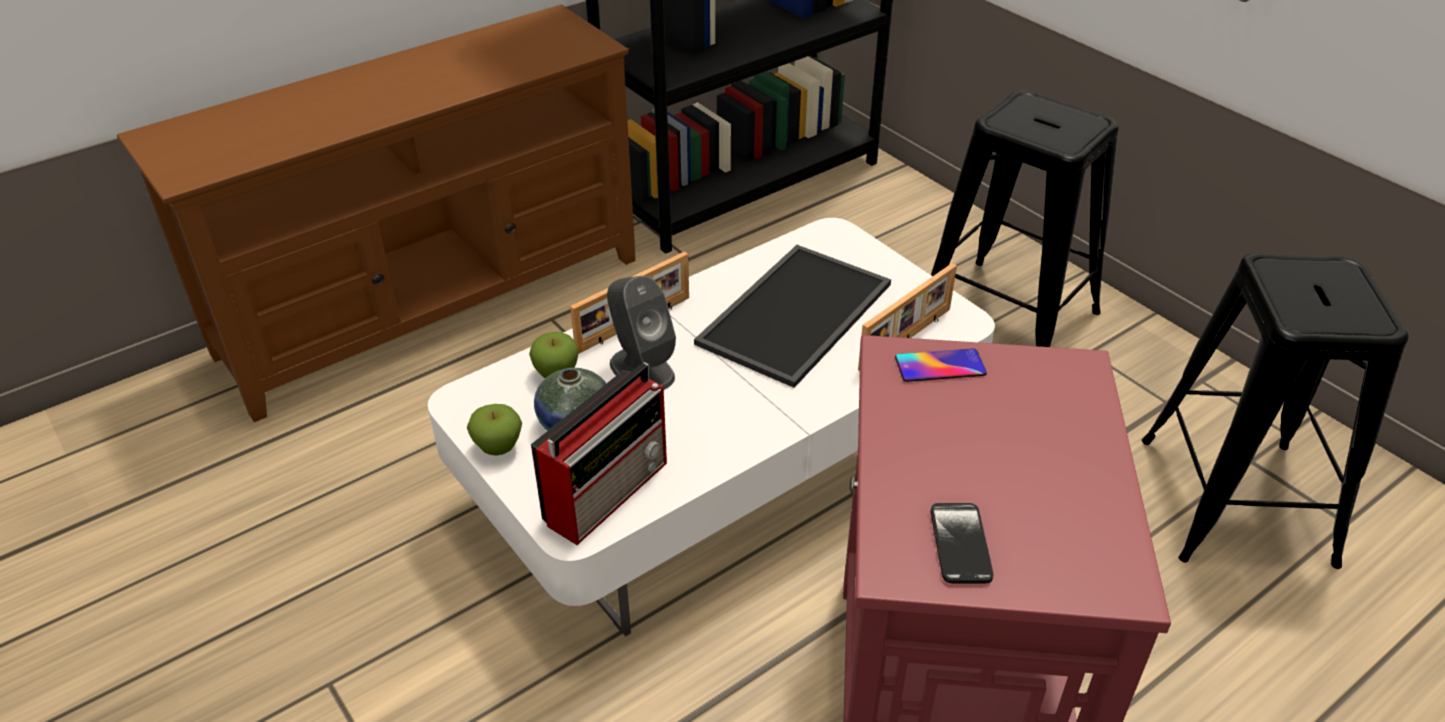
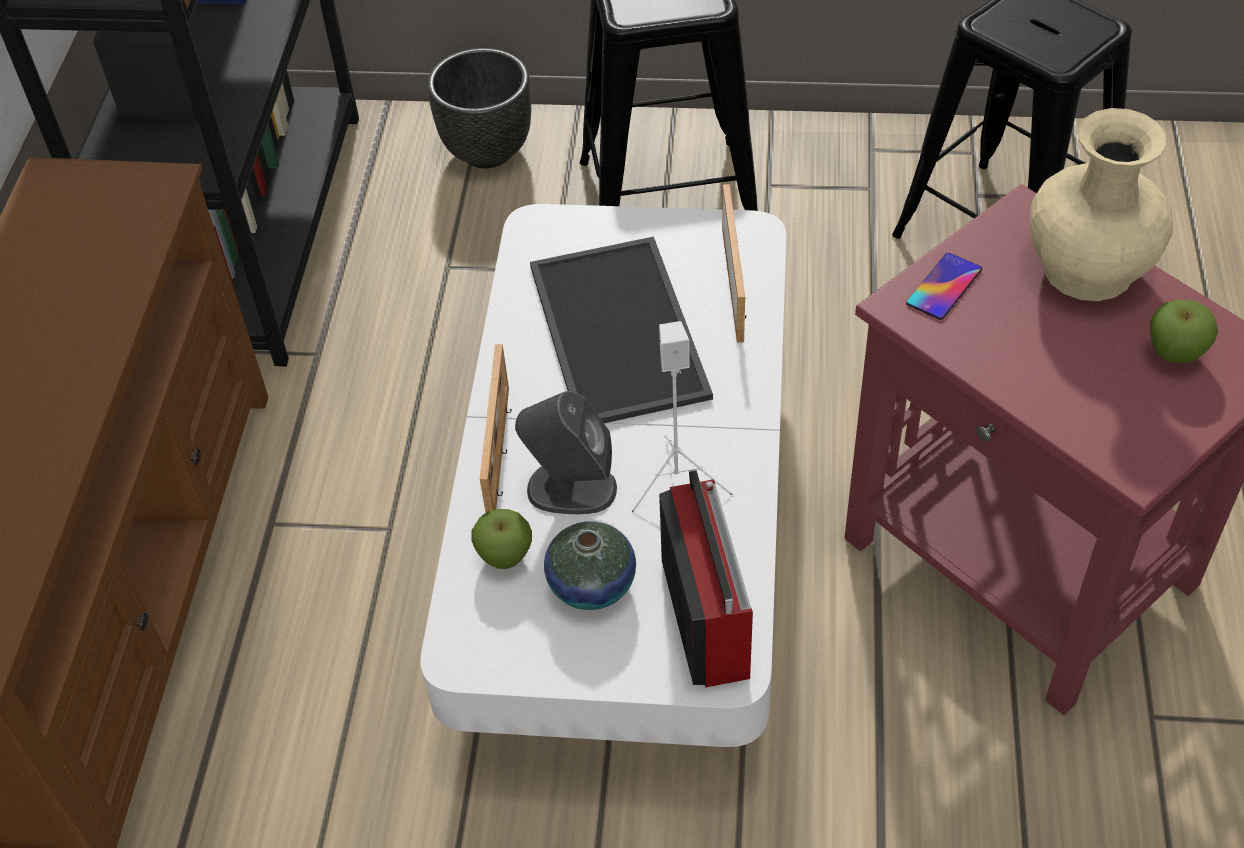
camera: 45 degrees left, 10 degrees up
(498, 447) = (562, 664): apple -> apple (1174, 353)
(705, 412) = (678, 480): none -> white speaker
(927, 223) = (488, 152): none -> black planter
(960, 544) = (1145, 414): phone -> none
(1070, 429) = (1086, 268): none -> beige vase

